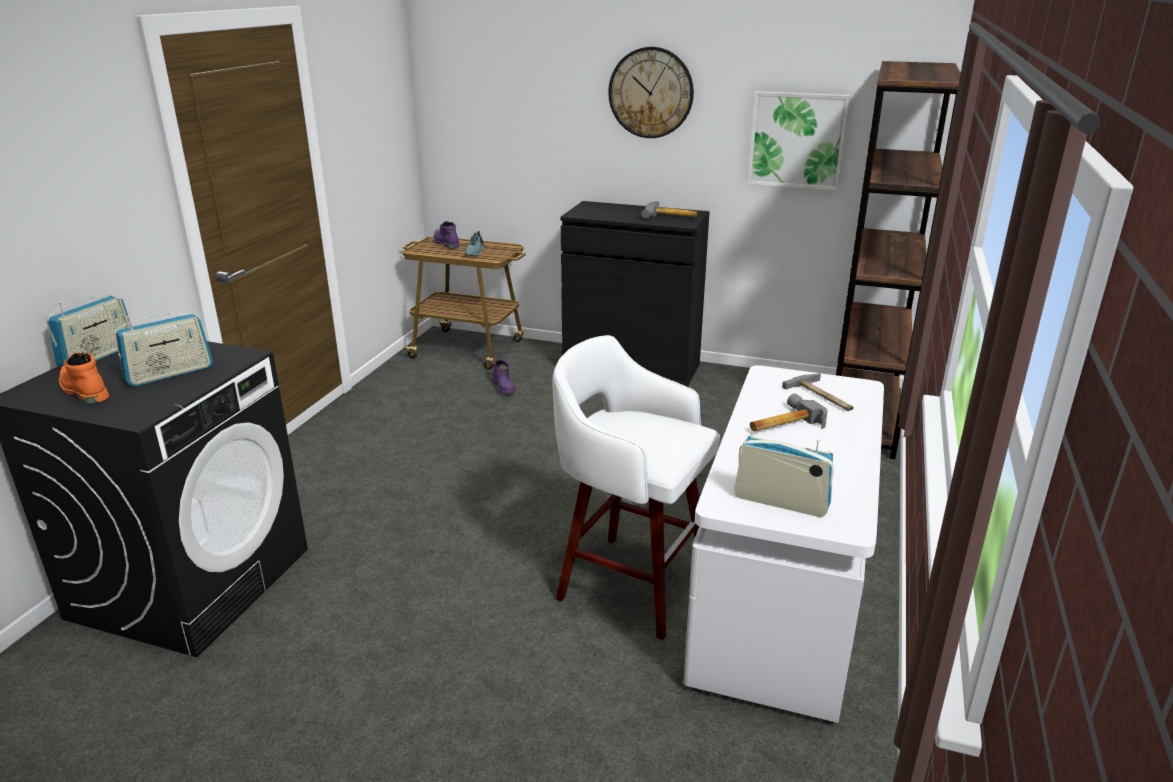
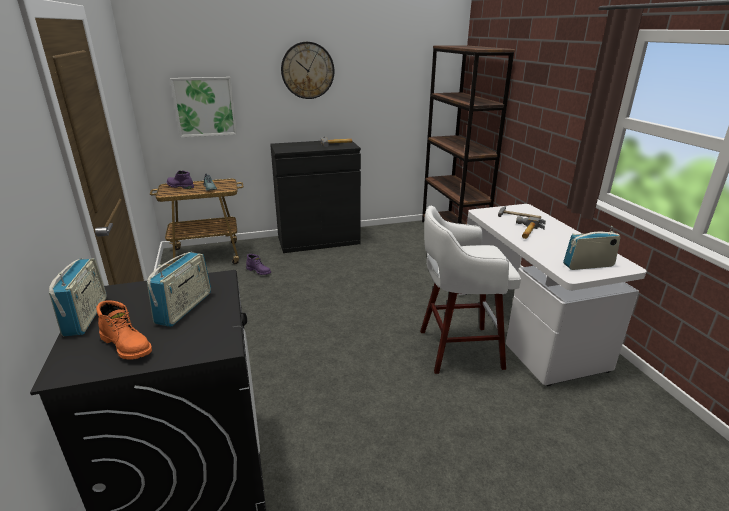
camera: 35 degrees left, 0 degrees up
(83, 390) = (127, 345): orange boot -> orange boot turned 150 degrees counterclockwise
(797, 140) = (392, 92): picture -> picture (205, 107)

